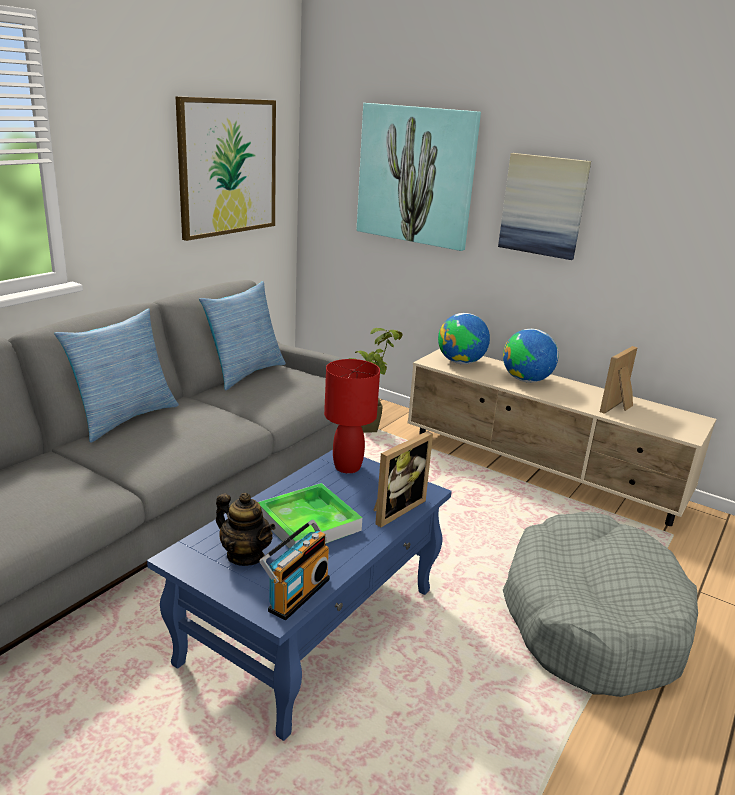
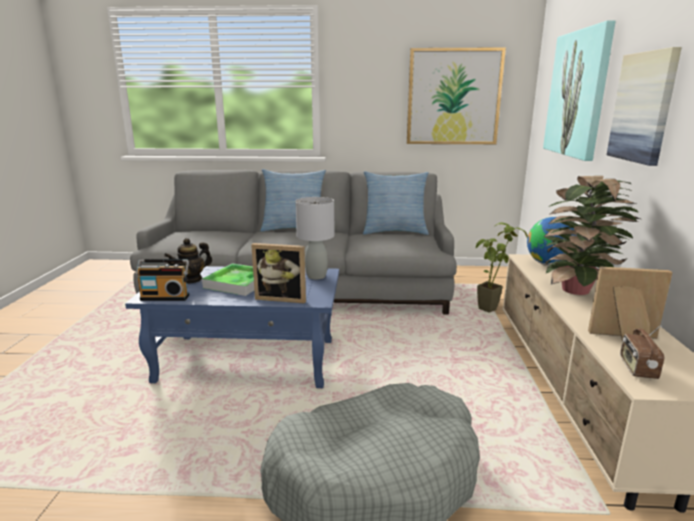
camera: 60 degrees right, 5 degrees down
(245, 555) = (191, 279): teapot -> teapot turned 45 degrees clockwise
(347, 467) = (316, 276): red table lamp -> grey table lamp
(526, 380) = (578, 291): globe -> potted plant
(664, 426) = (637, 368): none -> radio

